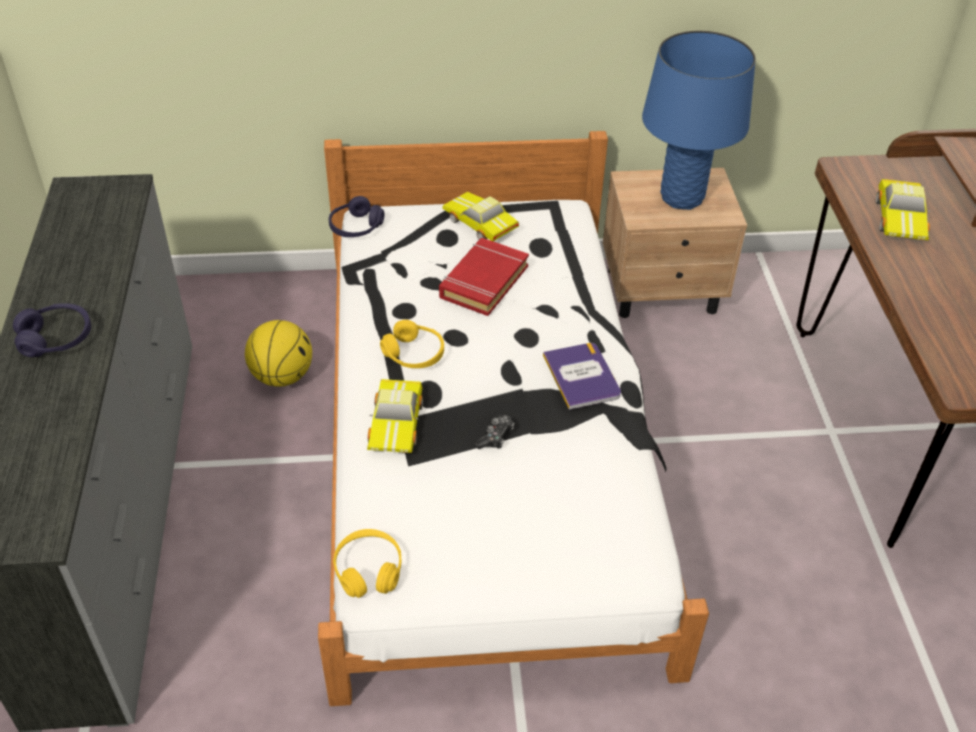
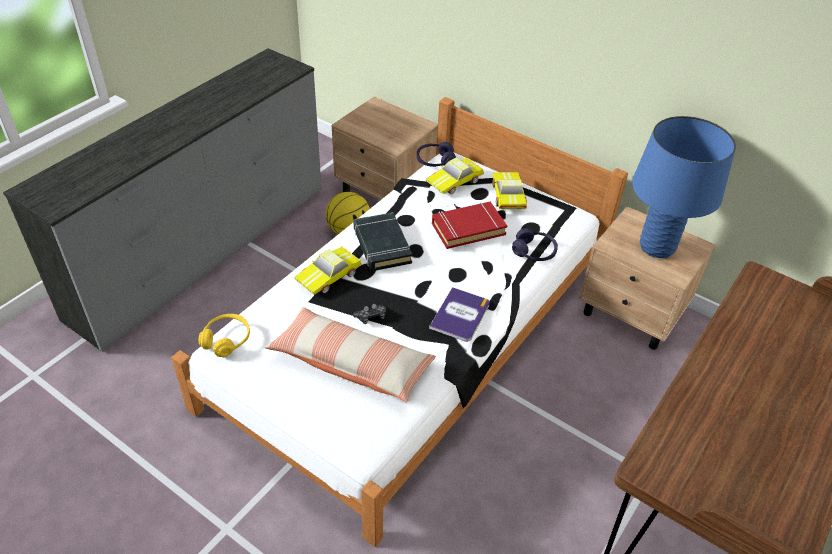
camera: 40 degrees right, 0 degrees up
(56, 339) = (172, 124): purple headphones -> purple headphones (534, 252)
(275, 307) = (385, 192): none -> beige nightstand
(414, 354) = (381, 245): yellow headphones -> black book
(535, 498) = (351, 363): none -> pillow
(902, 218) = (761, 334): toy car -> toy car (455, 182)

